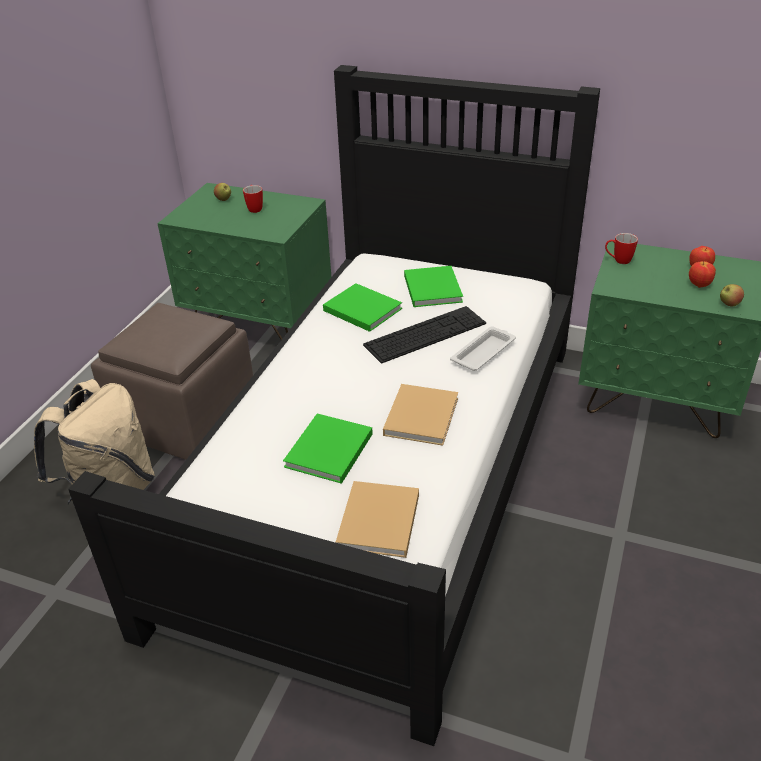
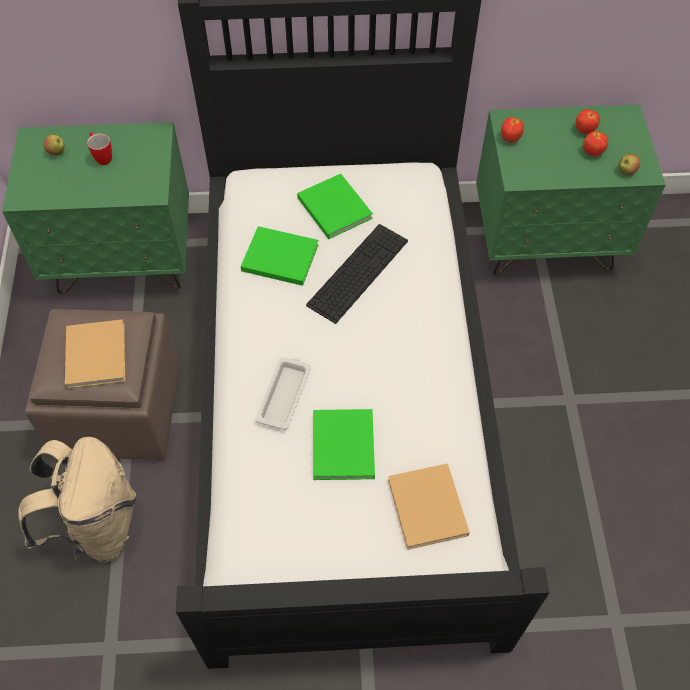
camera: 25 degrees left, 20 degrees up
(422, 415) = (404, 375): beige book -> beige book (96, 353)
(484, 352) = (423, 279): white tray -> white tray (284, 394)
(618, 261) = (509, 139): mug -> apple

